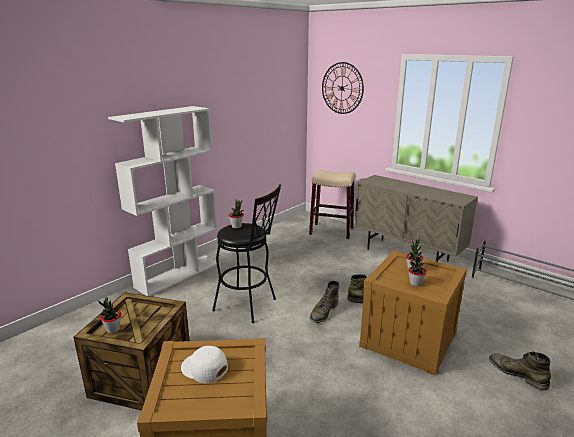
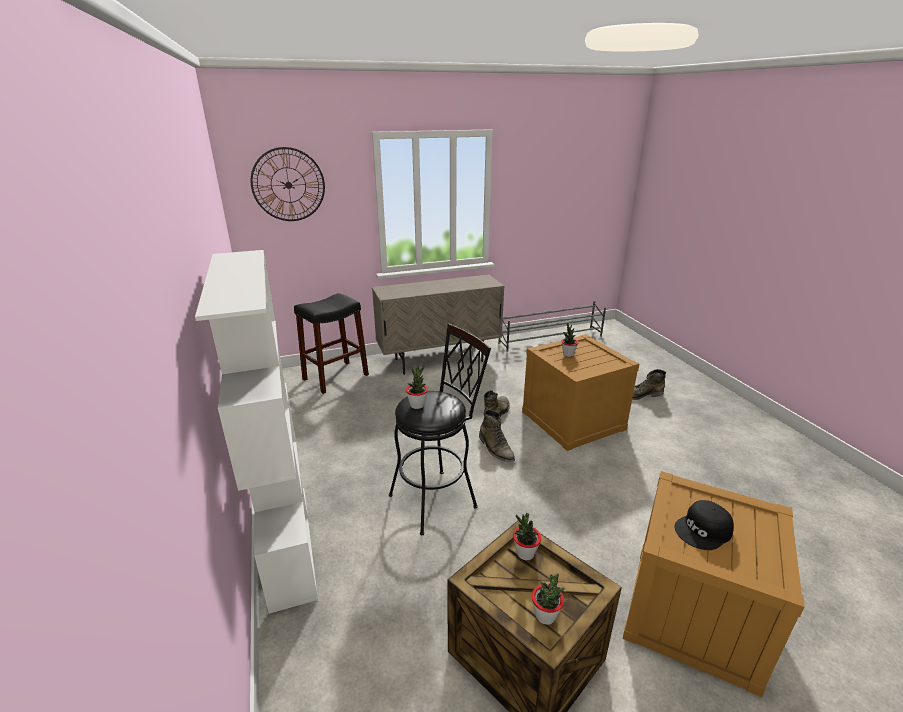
camera: 60 degrees left, 5 degrees up
(204, 368) = (704, 530): white cap -> black cap
(331, 231) = (336, 377): beige stool -> black stool
(415, 283) = (594, 362): potted plant -> potted plant (525, 553)

